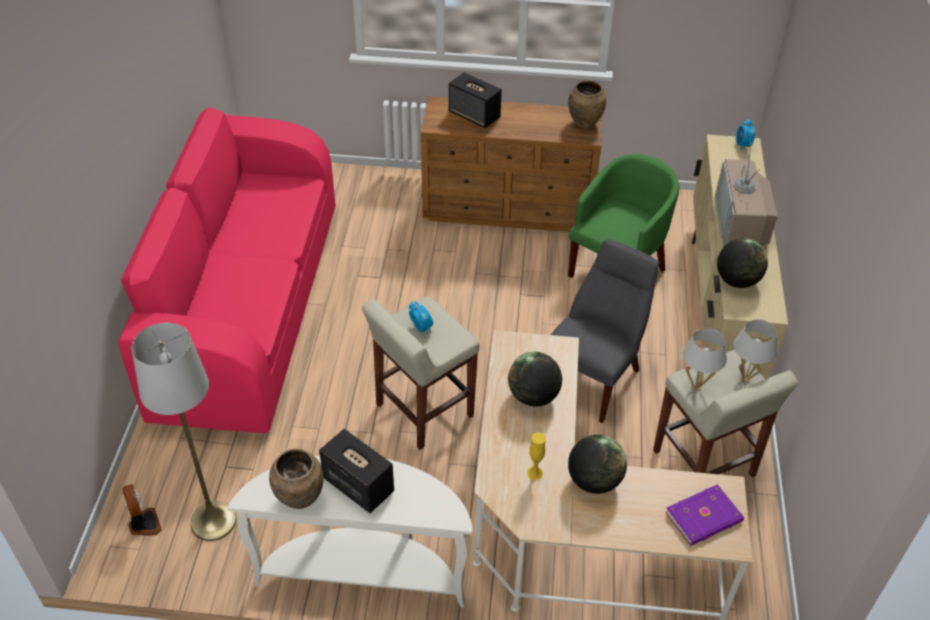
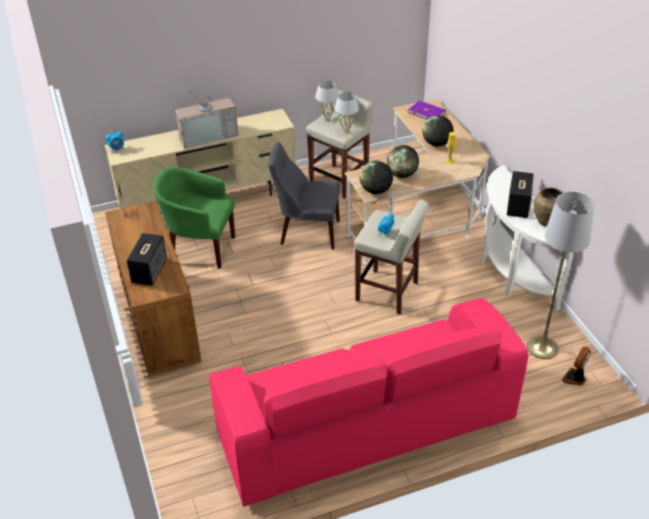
camera: 115 degrees left, 5 degrees down
(584, 123) = (131, 214): brown vase -> none
(737, 281) = (259, 128): globe -> globe (375, 191)

